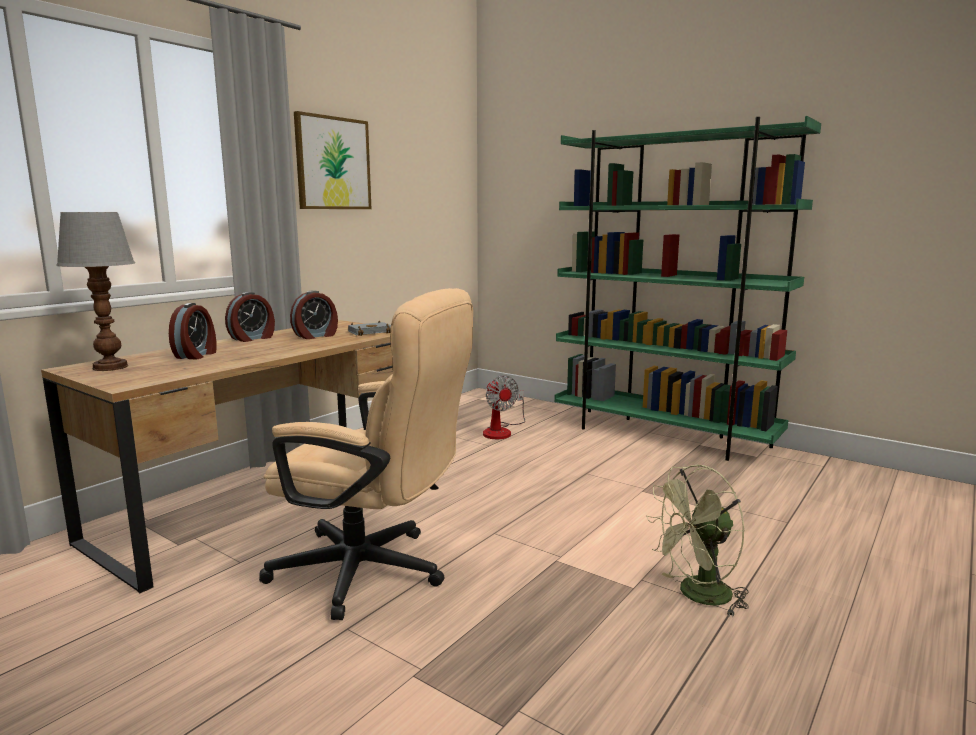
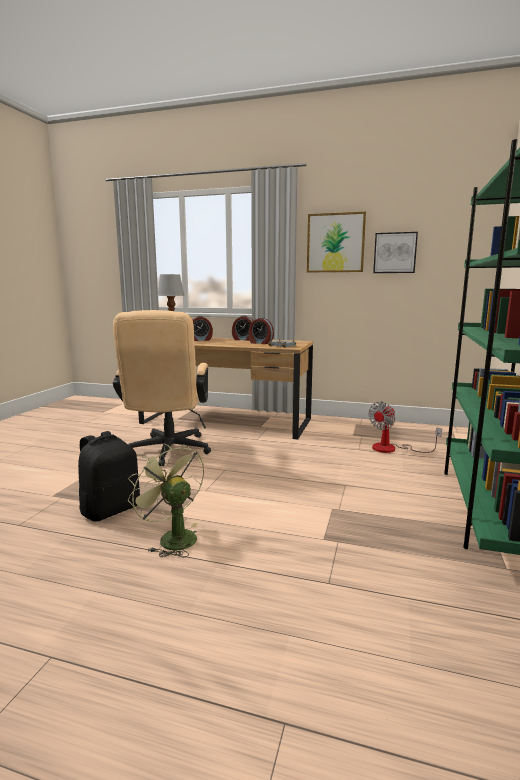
camera: 70 degrees right, 0 degrees up
(397, 184) = (395, 253): none -> picture
(597, 647) = (110, 510): none -> black backpack

